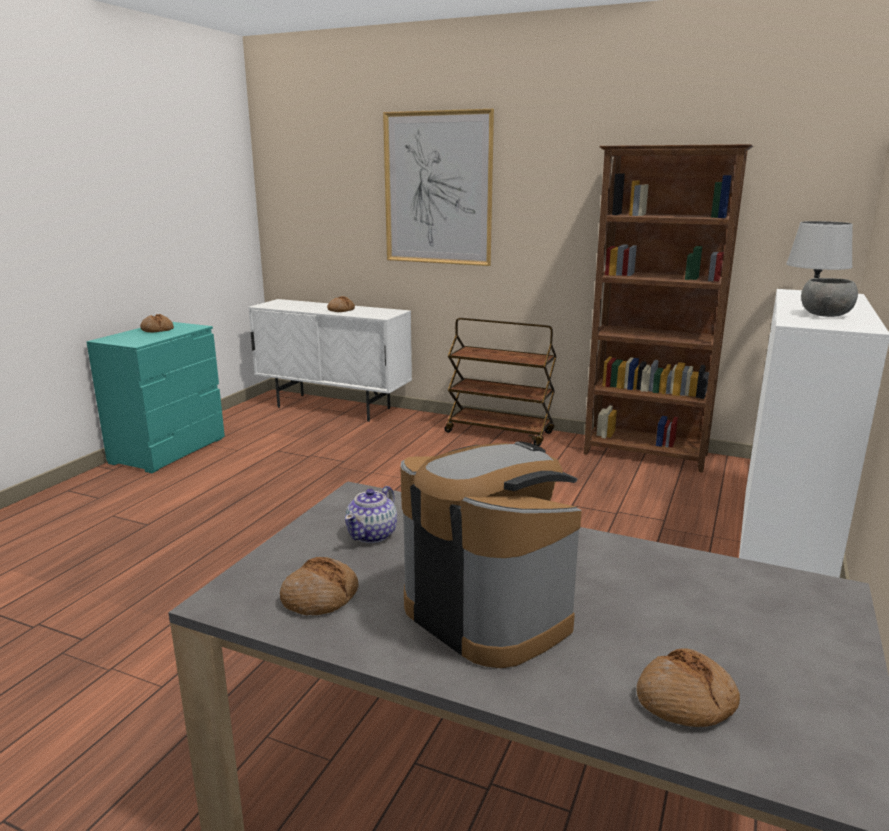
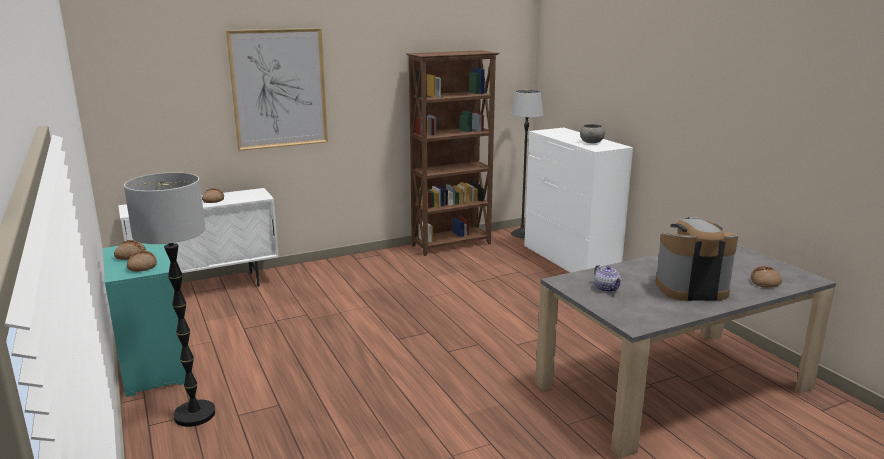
camera: 50 degrees left, 0 degrees up
(99, 499) = (195, 415): none -> floor lamp
(320, 597) = (651, 310): bread -> bread (142, 266)
(500, 432) = (357, 261): brown cart -> none

